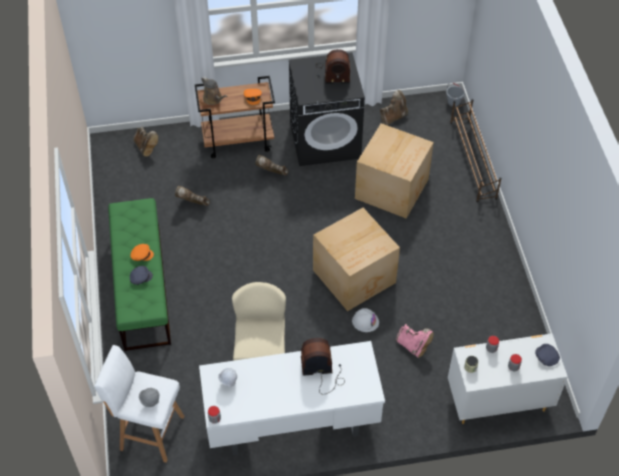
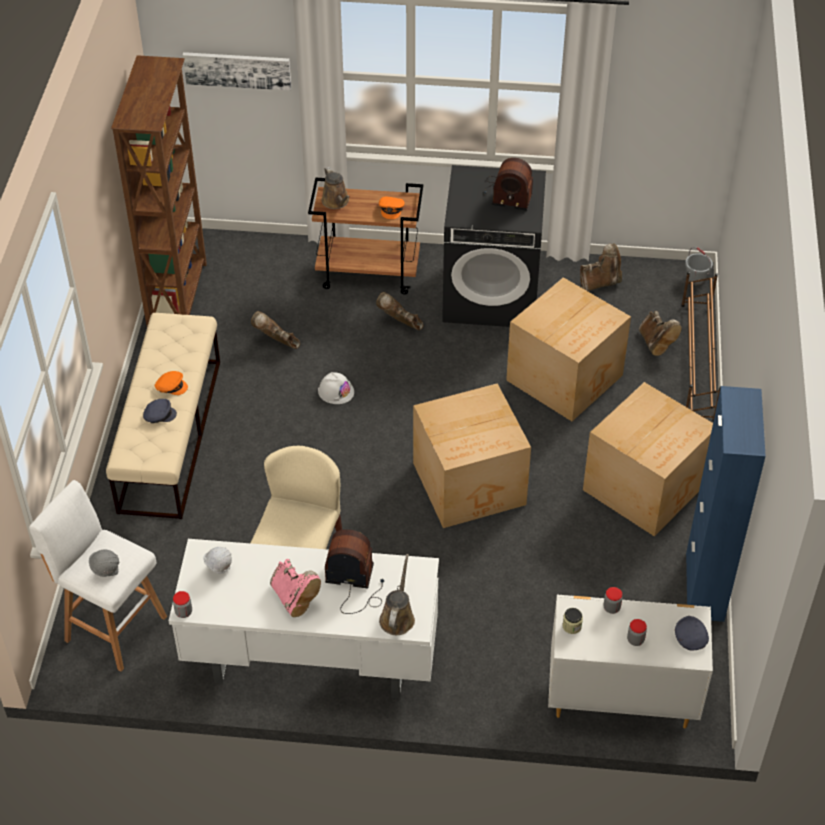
camera: 15 degrees right, 5 degrees down
(113, 183) = (178, 295): none -> brown bookcase
(131, 21) = (237, 70): none -> picture
(142, 285) = (170, 434): green bench -> beige bench
(146, 148) = (238, 259): brown boot -> brown boot (655, 344)
(358, 388) = (397, 617): none -> brown watering can
(365, 321) = (464, 547): white hard hat -> white hard hat (336, 391)
(413, 346) = (521, 596): pink boot -> pink boot (294, 599)
(468, 253) = (646, 487): none -> cardboard box
(526, 313) = (704, 587): none -> blue cabinet

